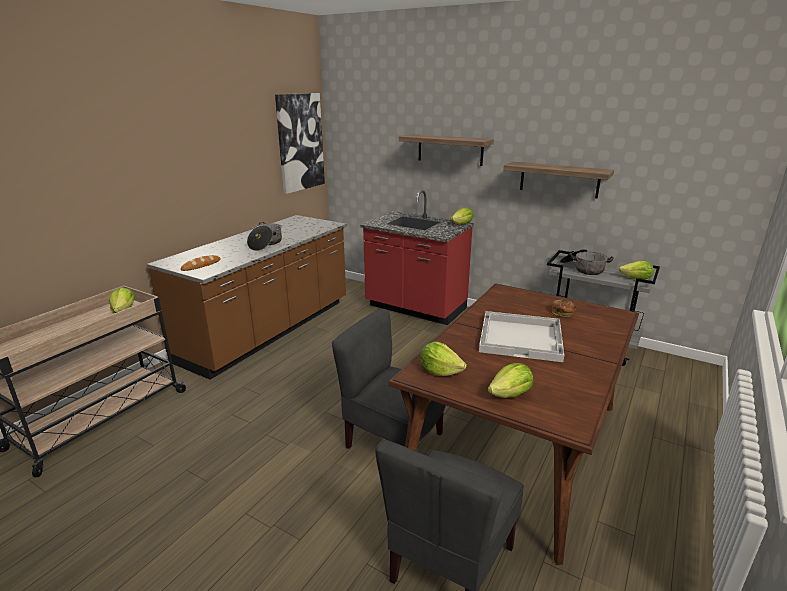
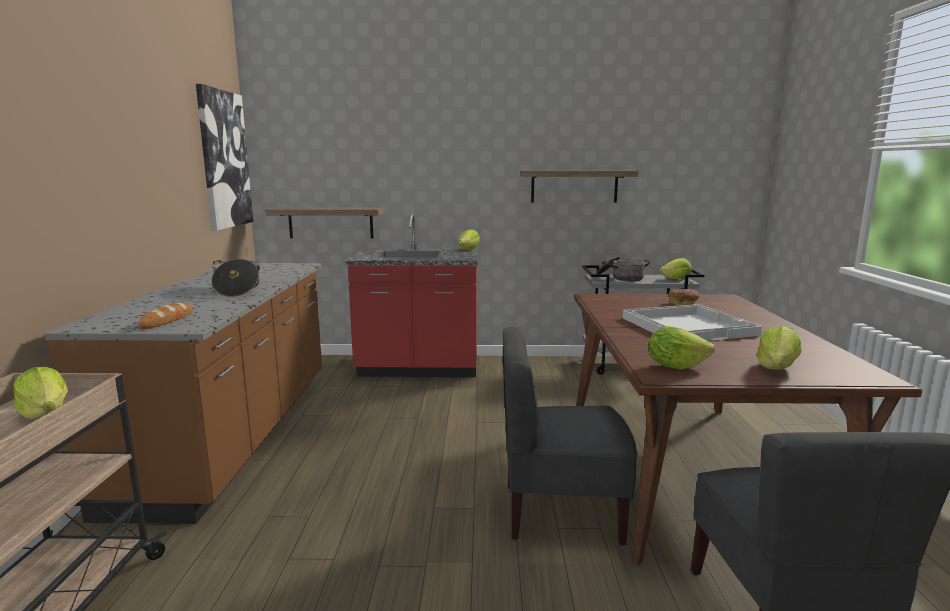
camera: 30 degrees left, 10 degrees down
(450, 149) = (440, 162): shelf -> shelf (331, 222)

